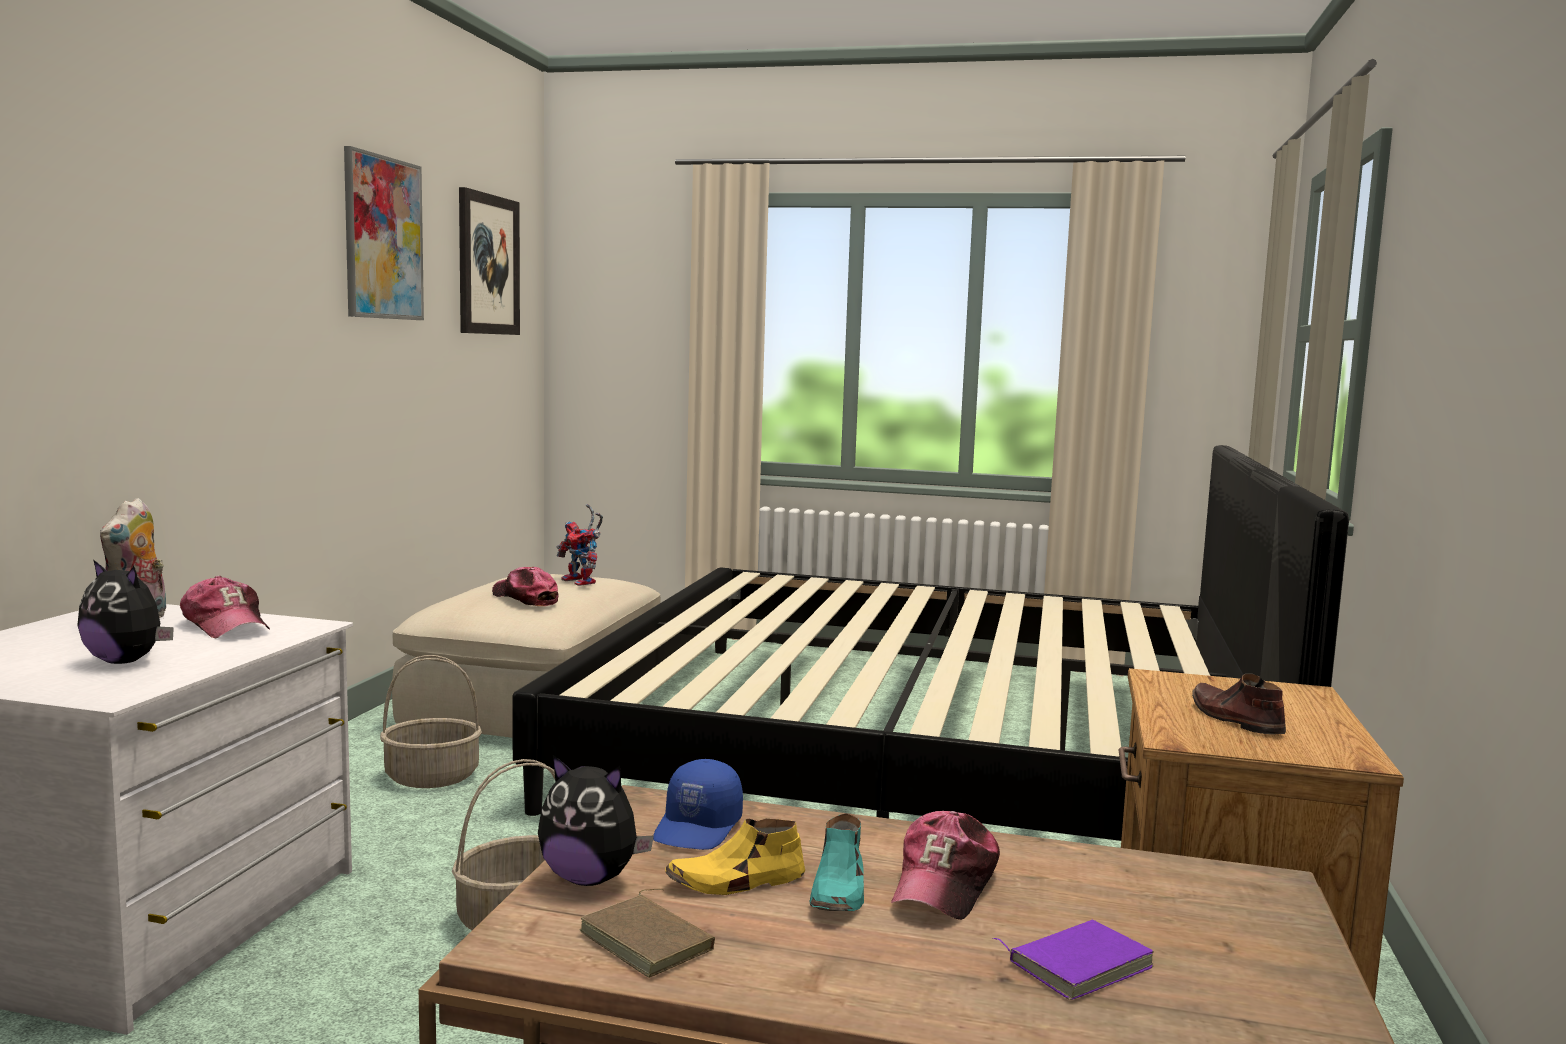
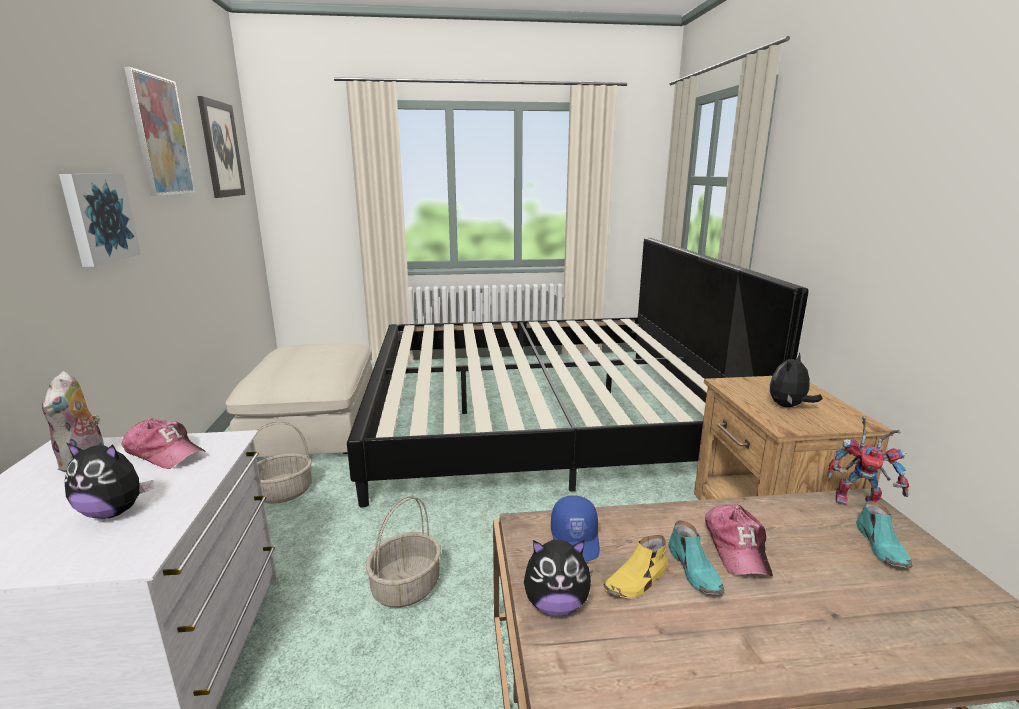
camera: 20 degrees left, 10 degrees up
(260, 334) = (98, 218): none -> picture
(525, 598) = (305, 368): cap -> none
(583, 582) = (330, 349): toy robot -> toy robot (860, 501)
(650, 940) = (639, 651): brown book -> none
(1078, 963) = (852, 590): purple book -> none
(1215, 936) = (882, 548): none -> turquoise shoe
(1234, 719) = (788, 406): brown shoe -> plush toy

